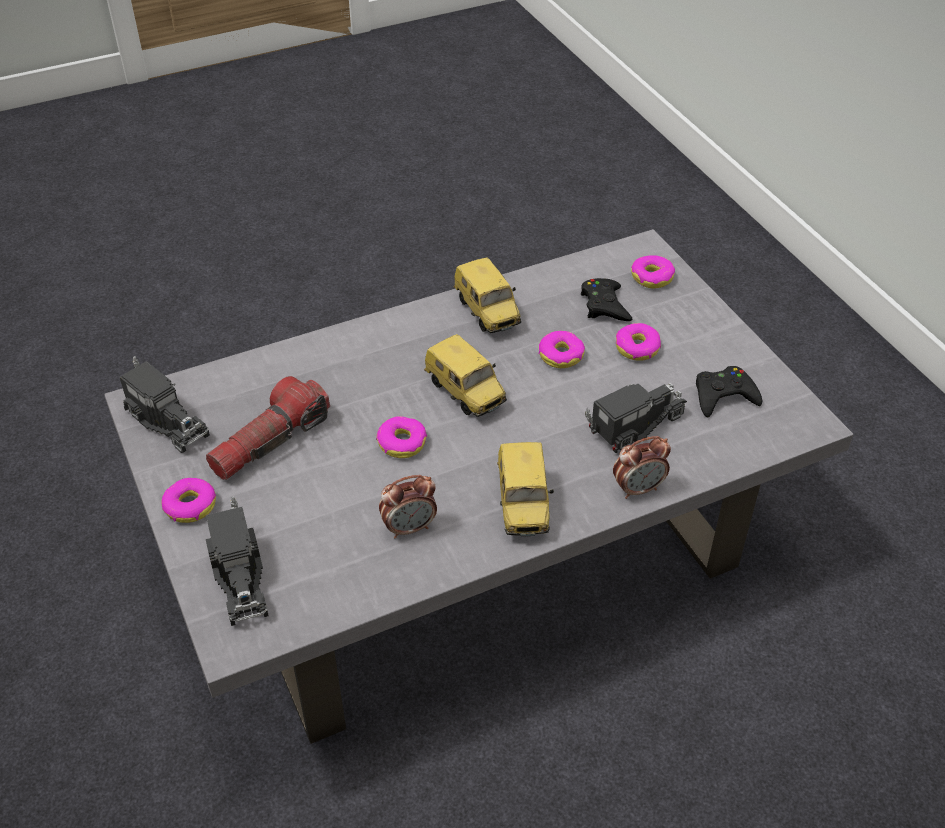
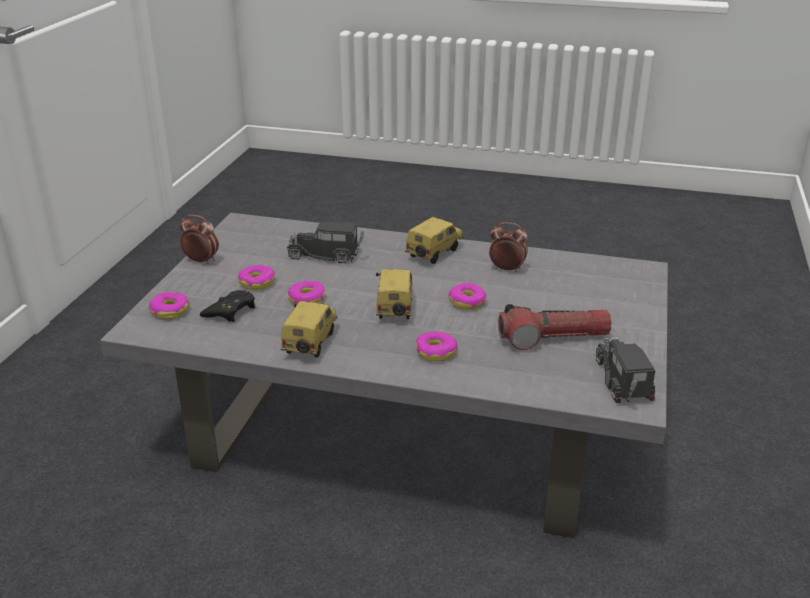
camera: 140 degrees left, 15 degrees down
(190, 506) = (634, 328): donut -> donut (436, 352)
(239, 577) = (624, 288): toy truck -> none
(638, 489) = (367, 236): alarm clock -> alarm clock (201, 261)
(723, 396) = (257, 246): black game controller -> none

